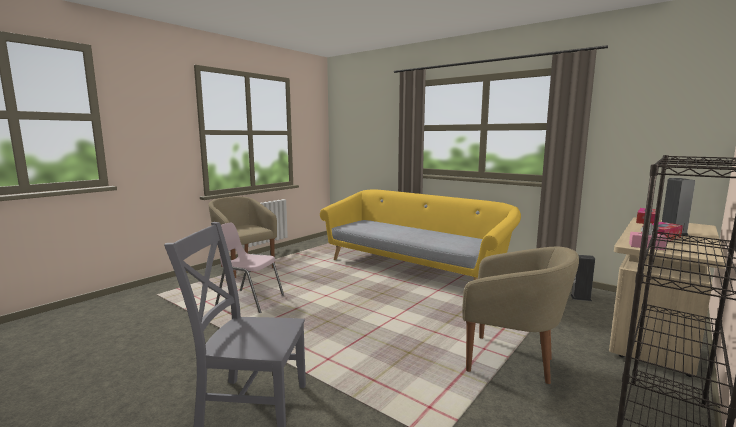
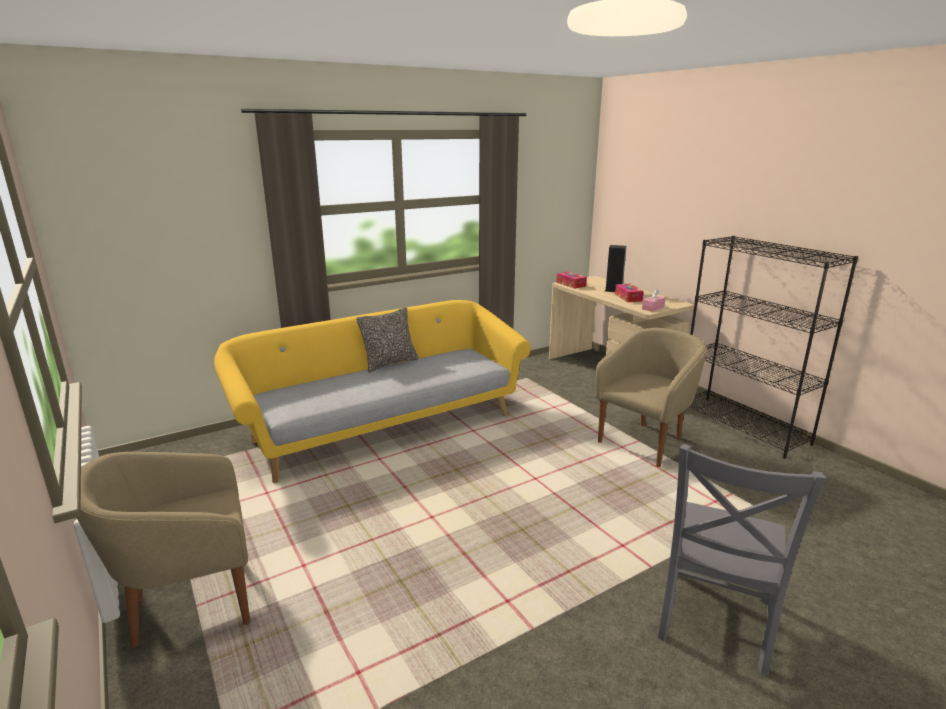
camera: 70 degrees left, 10 degrees up
(249, 300) = (393, 606): pink chair -> none
(432, 229) = (389, 363): none -> pillow
(580, 298) = (537, 372): speaker -> none

